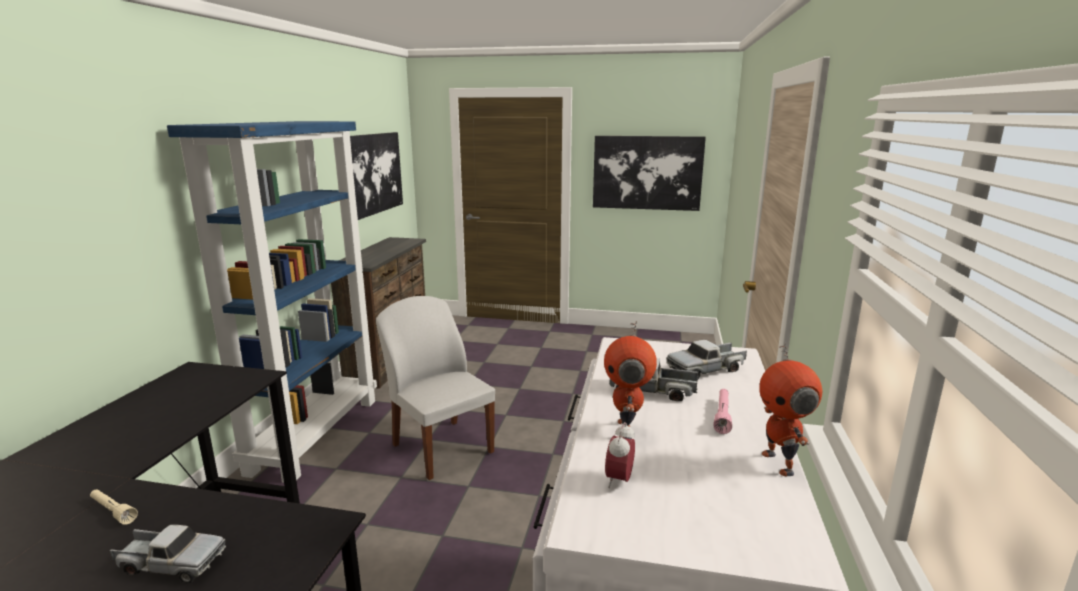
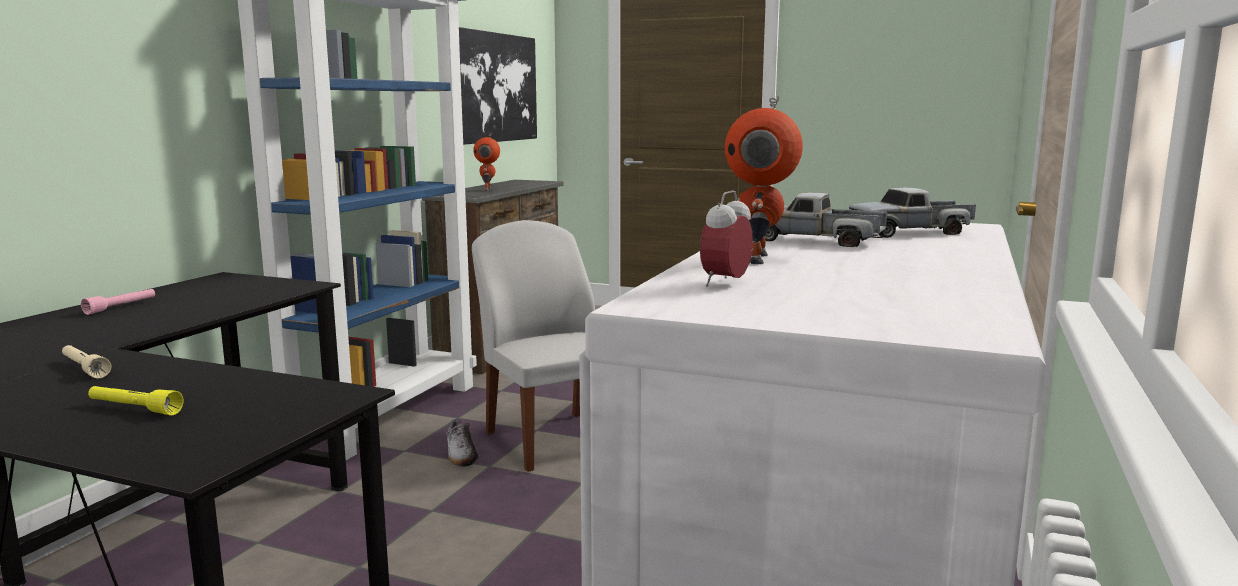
camera: 10 degrees right, 5 degrees down
(170, 563) = (134, 409): toy truck -> yellow flashlight
(378, 468) = (461, 454): none -> shoe
(647, 172) = (889, 92): picture -> none
(722, 416) = (914, 256): pink flashlight -> pink flashlight (121, 307)
(780, 463) = (986, 283): toy robot -> toy robot (488, 189)

